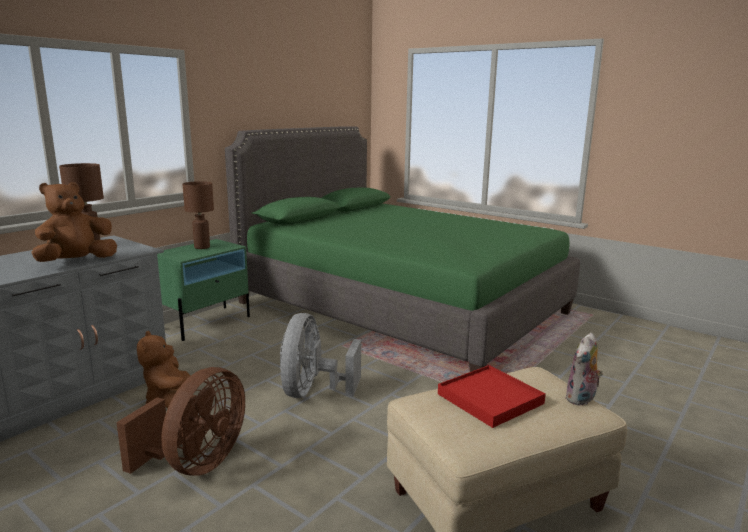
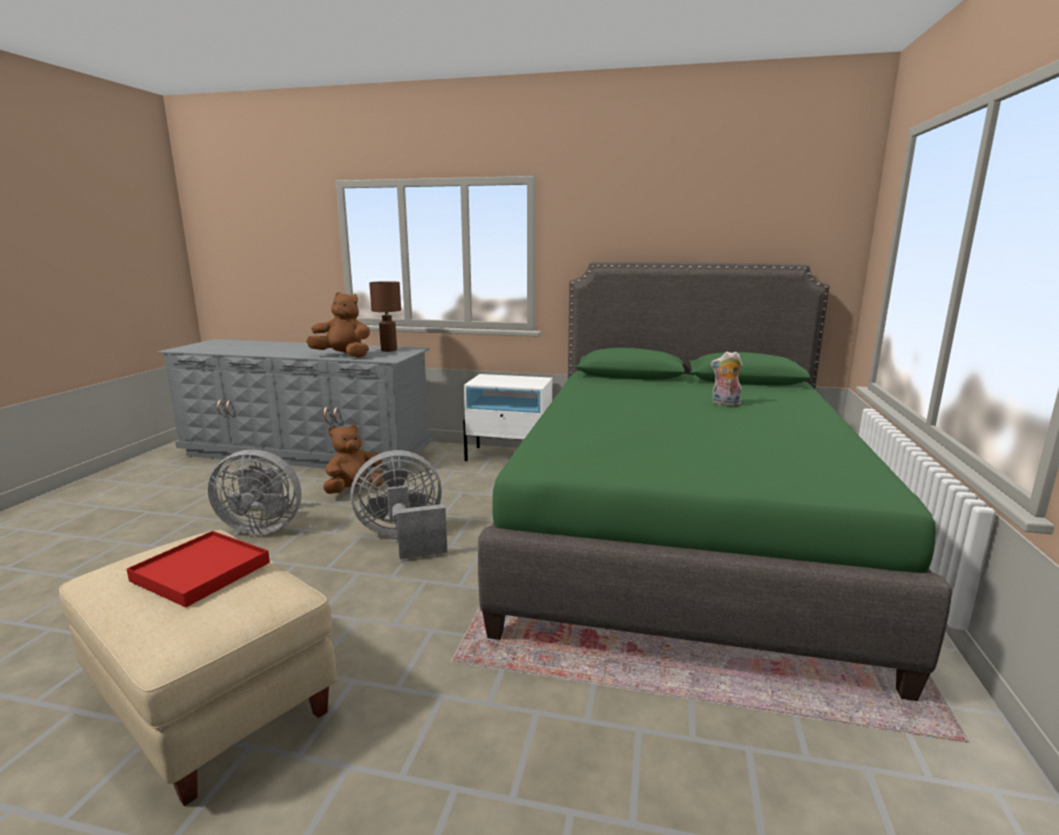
camera: 65 degrees right, 0 degrees up
(196, 464) = (262, 527): brown fan -> grey fan
(202, 247) = (516, 380): brown table lamp -> none
(206, 323) = (510, 457): green nightstand -> white nightstand
(581, 399) = (202, 637): plush toy -> plush toy (725, 404)

